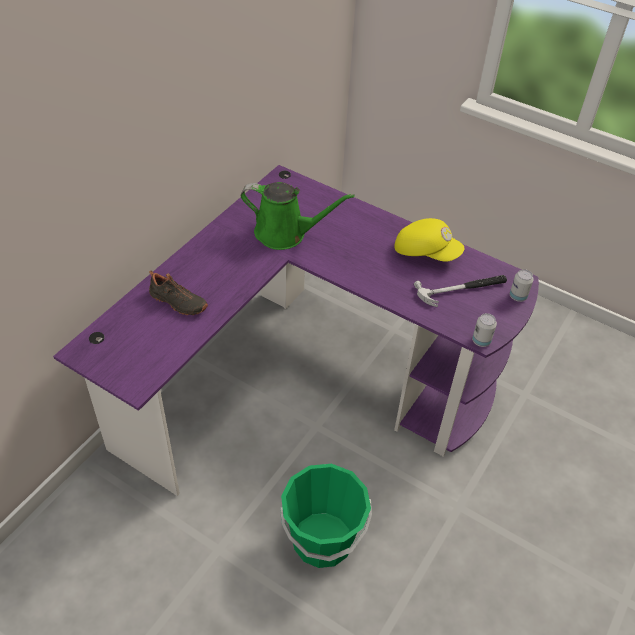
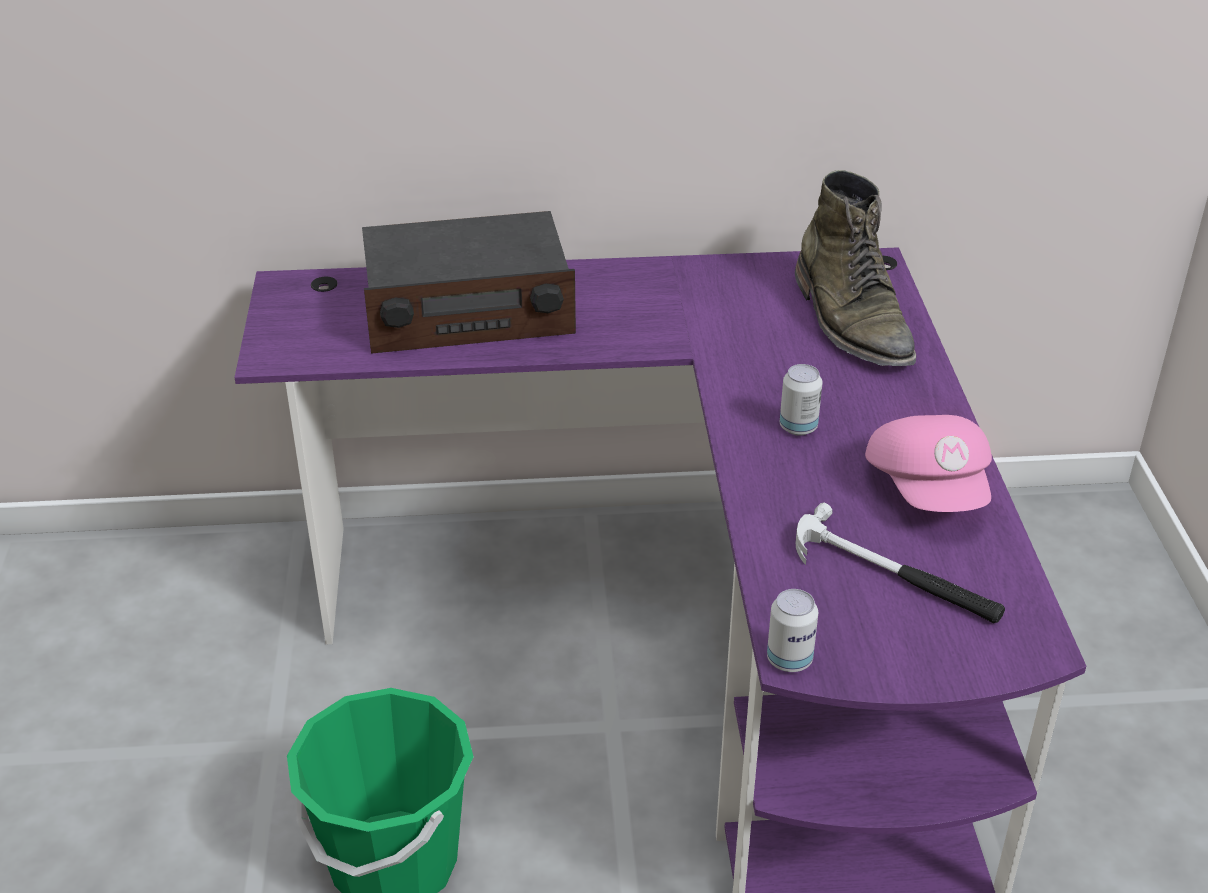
camera: 55 degrees right, 10 degrees down
(177, 303) = (467, 310): black shoe -> radio
(285, 234) = (747, 328): green watering can -> none
(311, 206) = (851, 321): none -> green boot
(426, 252) = (929, 489): yellow cap -> pink cap
(518, 297) = (982, 660): can -> can (798, 427)

